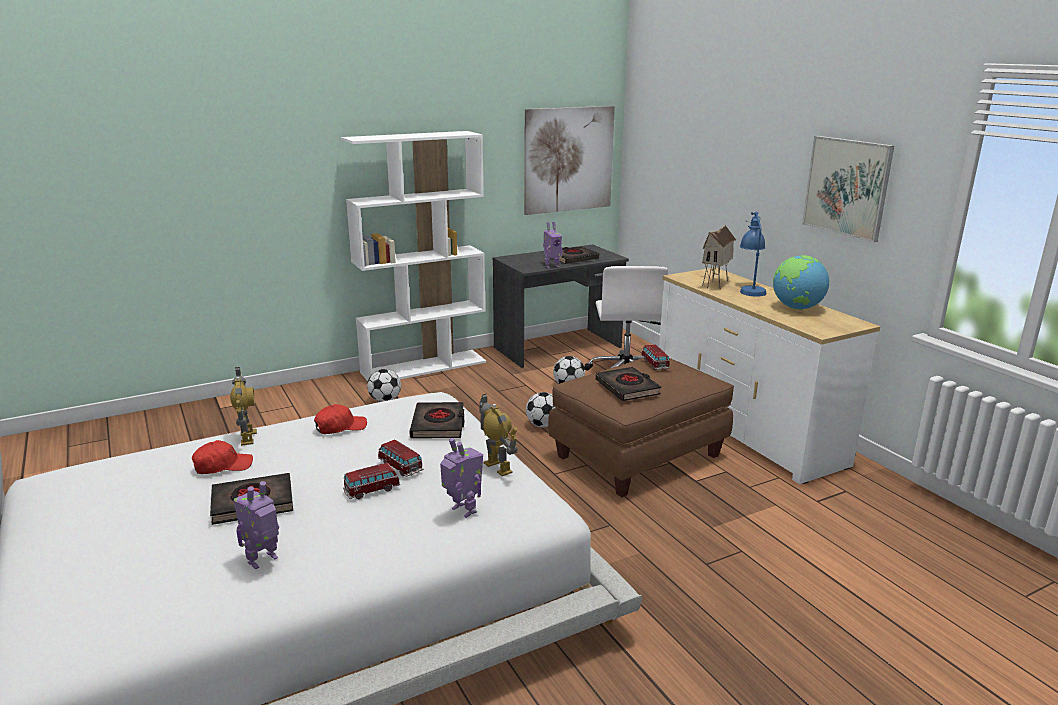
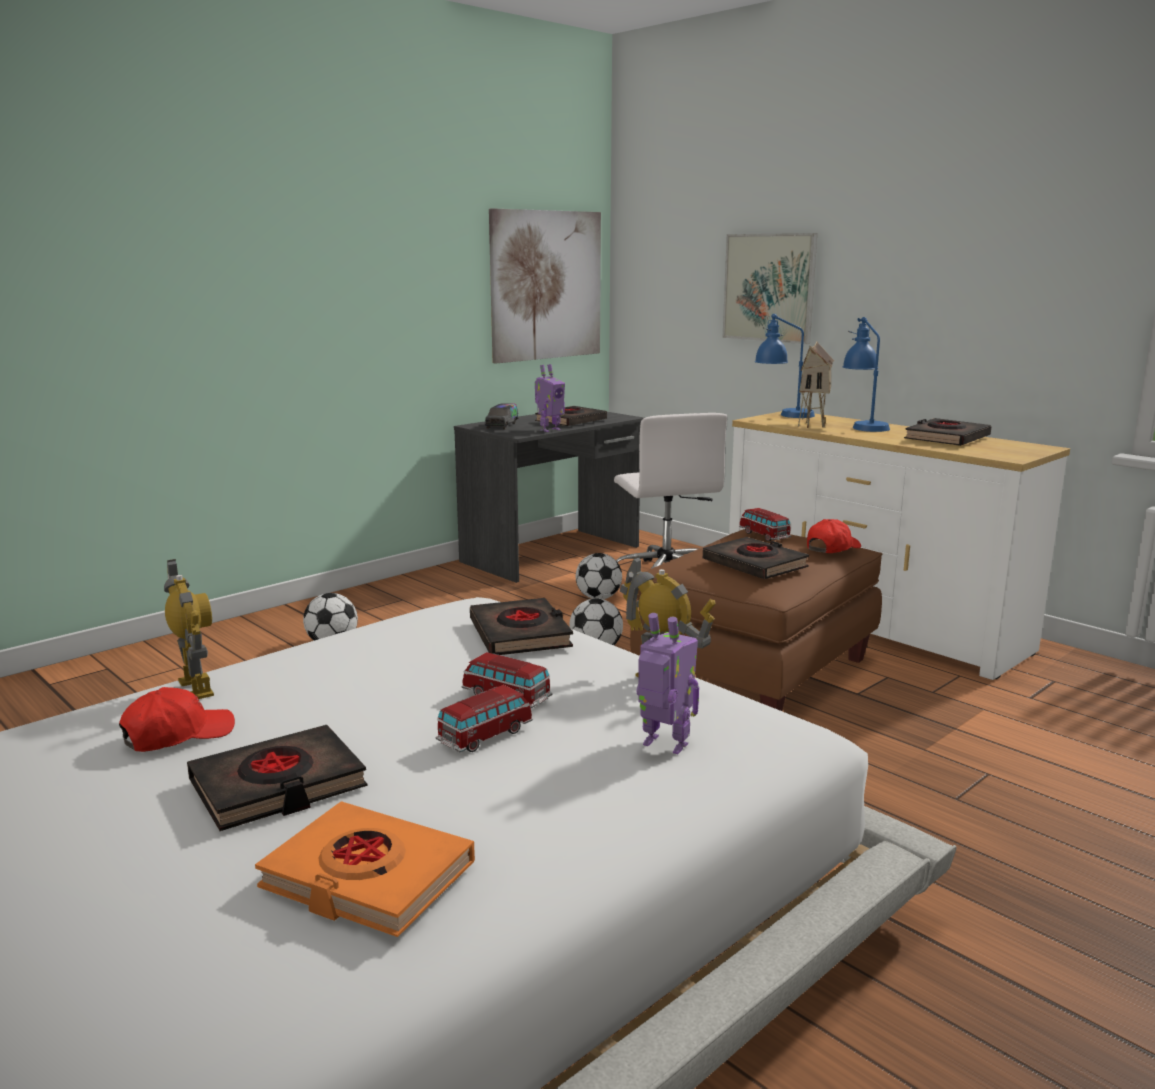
camera: 15 degrees left, 5 degrees down
(263, 561) = (367, 878): toy robot -> orange book
(340, 427) = (357, 655): red cap -> red cap (832, 548)
(424, 367) = (369, 595): white bookcase -> none
(524, 259) = (502, 425): none -> toy truck
(703, 273) = (782, 415): none -> blue table lamp
(796, 308) = (946, 438): globe -> black book
(846, 187) = (987, 273): picture -> picture (769, 287)

